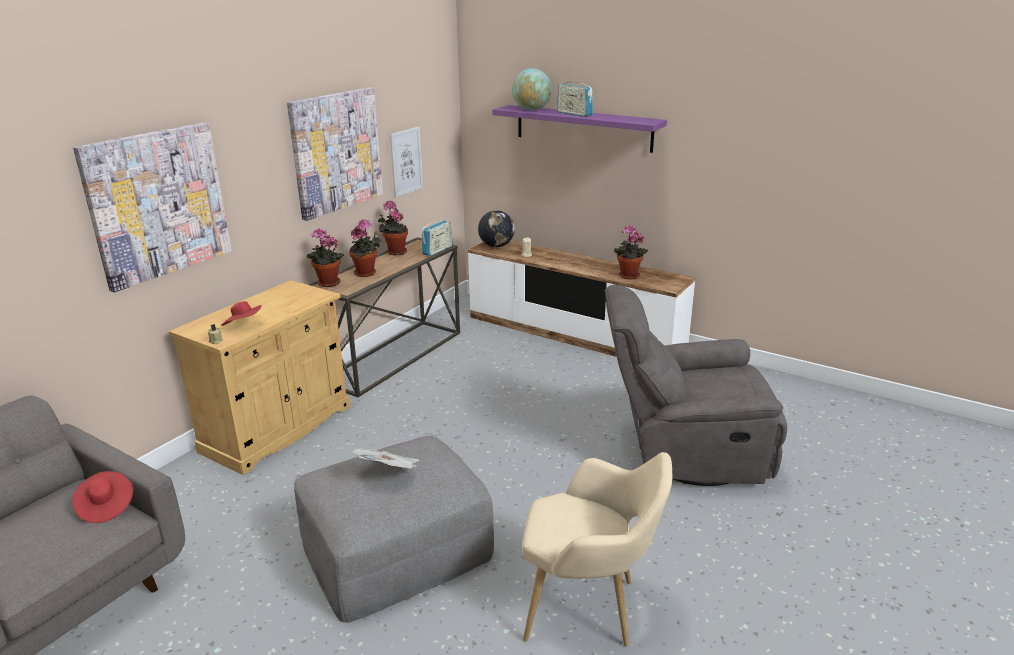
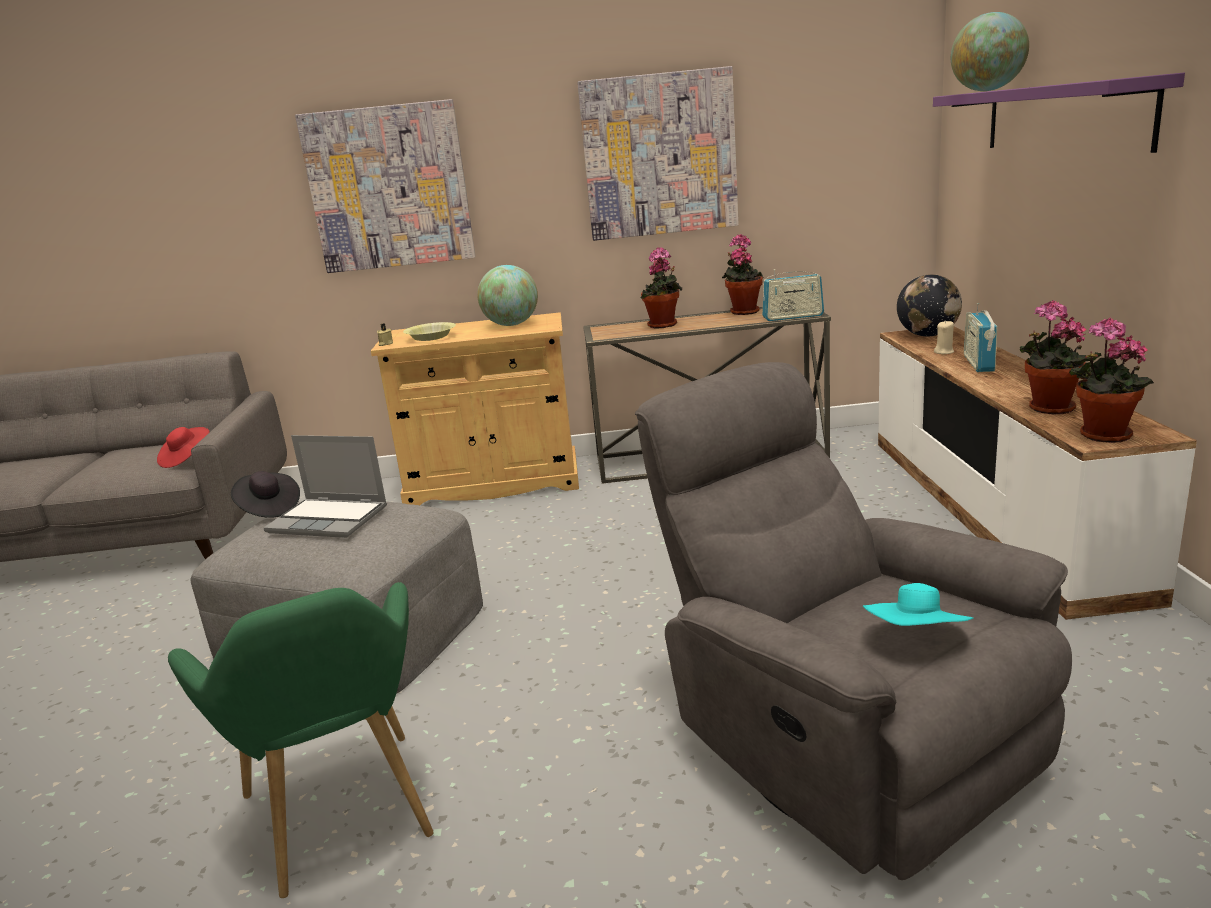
camera: 55 degrees right, 5 degrees down
(244, 325) = (431, 338): red hat -> yellow bowl
(283, 299) = (511, 325): none -> globe
(315, 492) = (268, 508): none -> black hat
(327, 284) = (604, 327): potted plant -> potted plant (1100, 436)
(389, 472) = (330, 519): newspaper -> laptop
(406, 161) = (800, 184): picture -> none
(574, 114) = (1032, 86): radio -> radio (978, 363)
(589, 609) = (344, 823): beige armchair -> green armchair
(739, 386) = (917, 638): none -> turquoise hat

